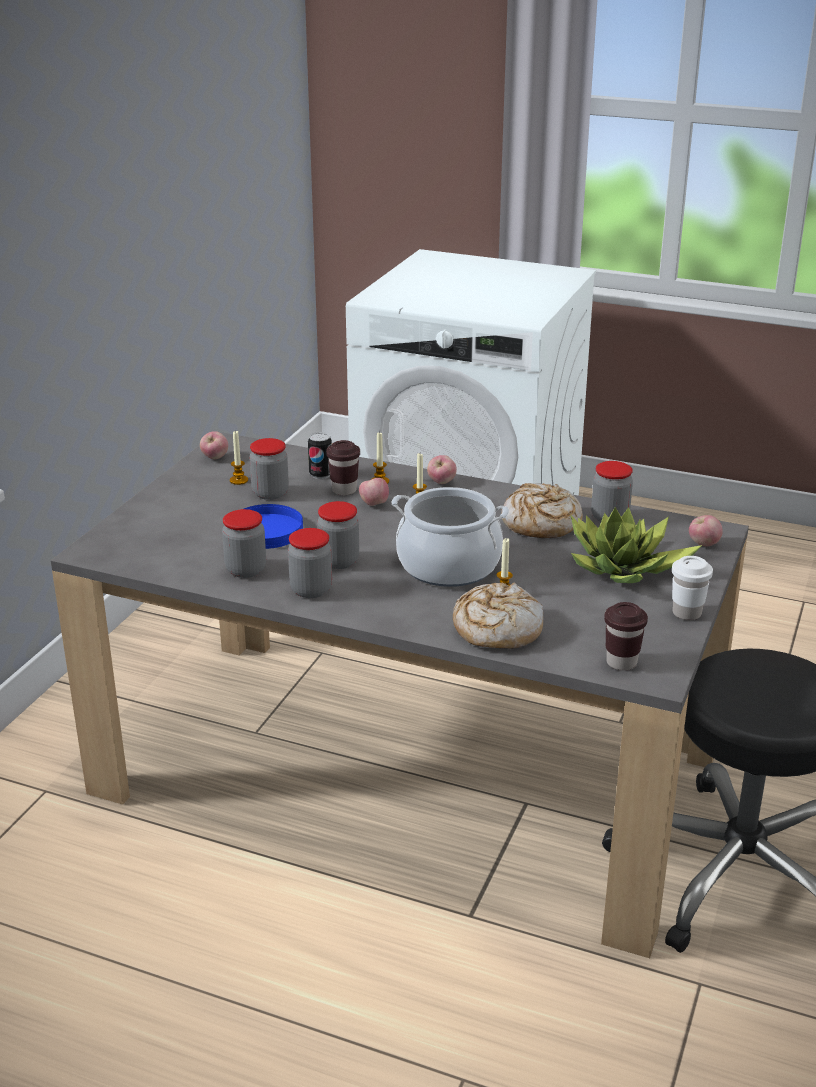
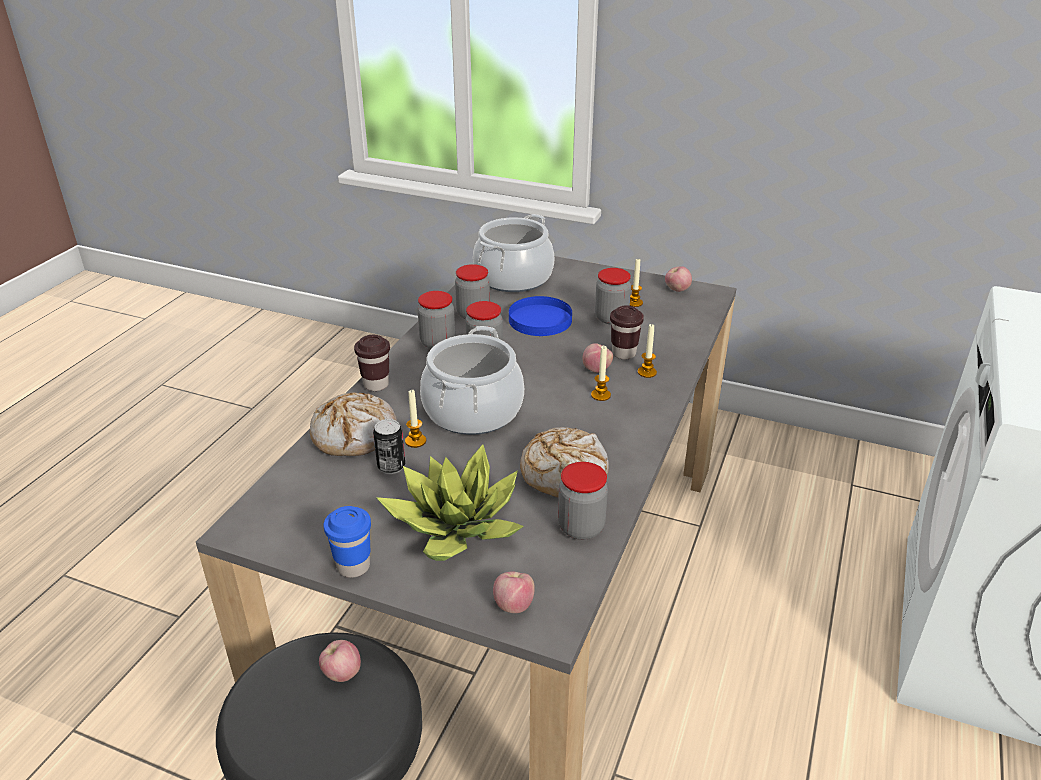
camera: 90 degrees right, 5 degrees up
(155, 546) = (513, 277): none -> cooking pot
(320, 474) = (655, 341): can -> can (391, 467)
(441, 483) = (652, 409): apple -> apple (342, 673)
(621, 662) = (274, 507): brown cup -> brown cup (376, 384)
(686, 613) = (353, 566): white cup -> blue cup

